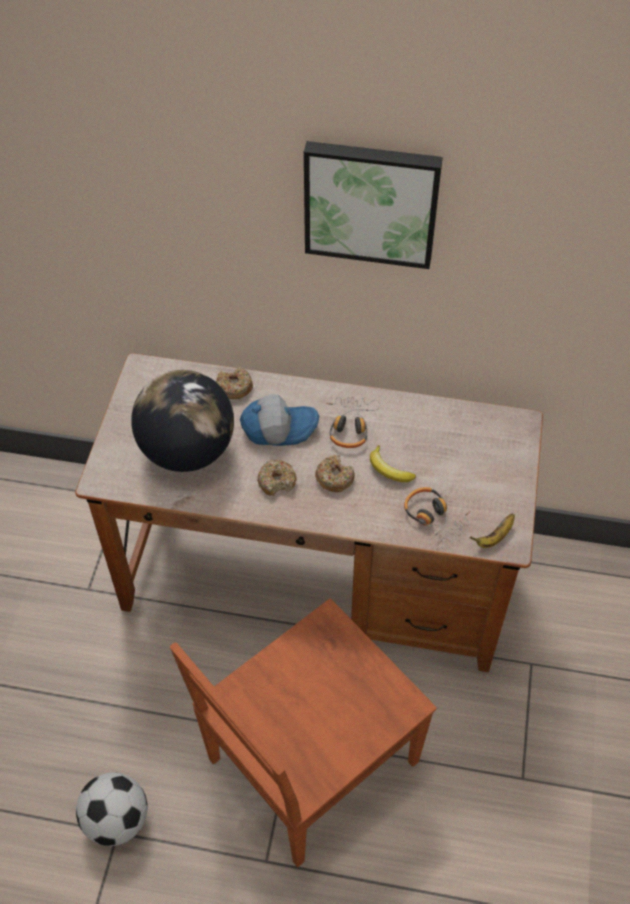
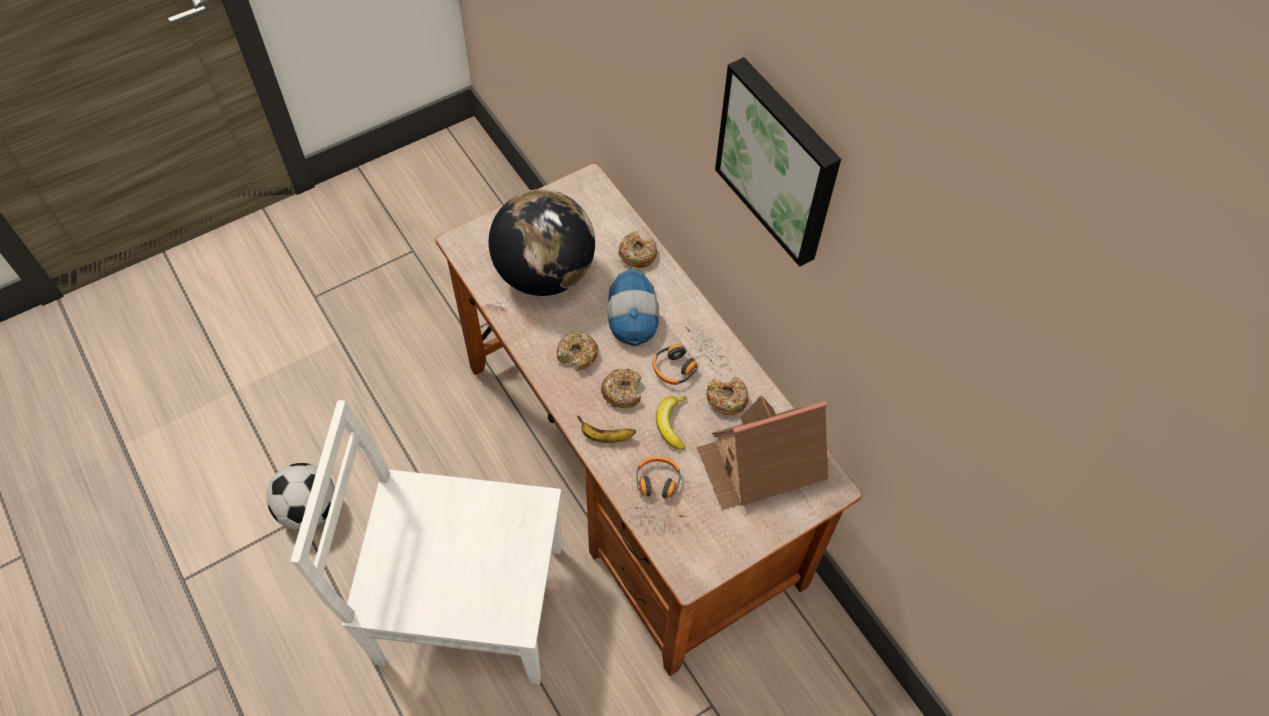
camera: 45 degrees right, 5 degrees up
(279, 427) = (631, 314): cap -> cap turned 135 degrees counterclockwise
(309, 763) = (465, 603): brown chair -> white chair
(402, 426) = (726, 399): none -> donut
(467, 444) = (761, 462): none -> toy house
(494, 538) = (684, 557): banana -> banana (605, 437)

